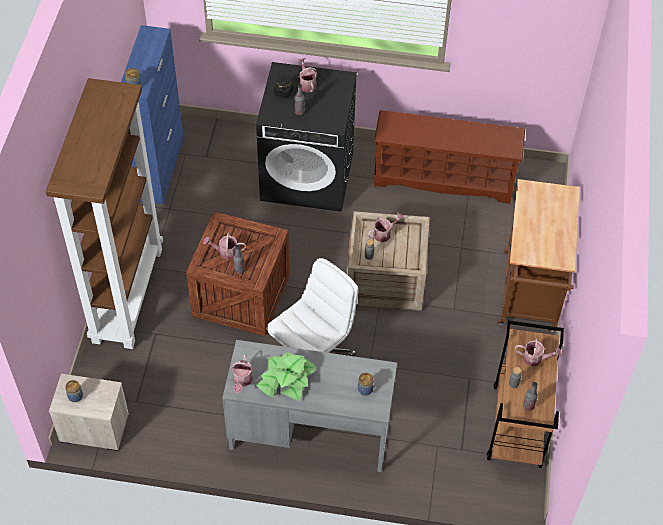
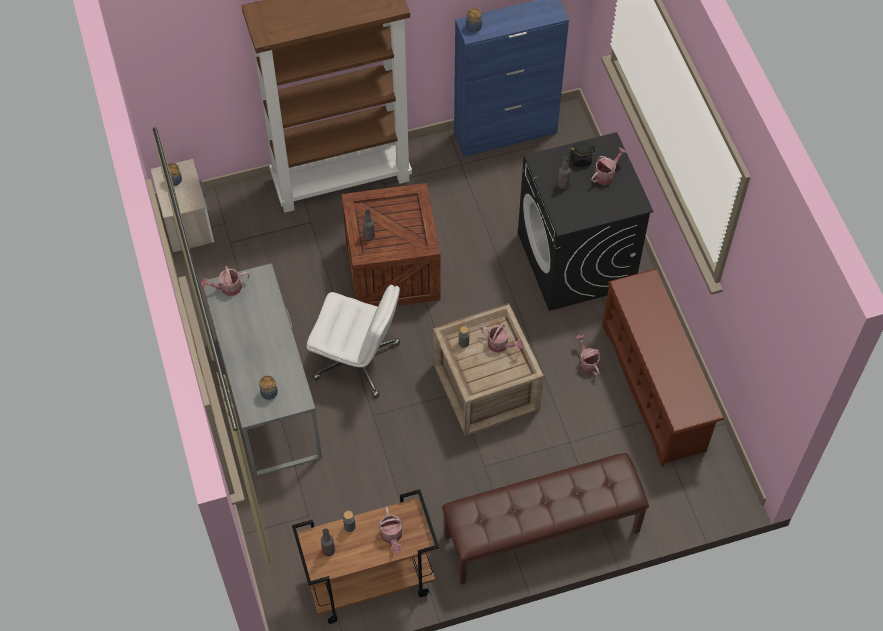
camera: 65 degrees right, 5 degrees up
(225, 252) = (384, 215): watering can -> watering can (587, 362)
(286, 380) = (247, 323): potted plant -> none
(529, 297) = (541, 534): brown cart -> brown bench

